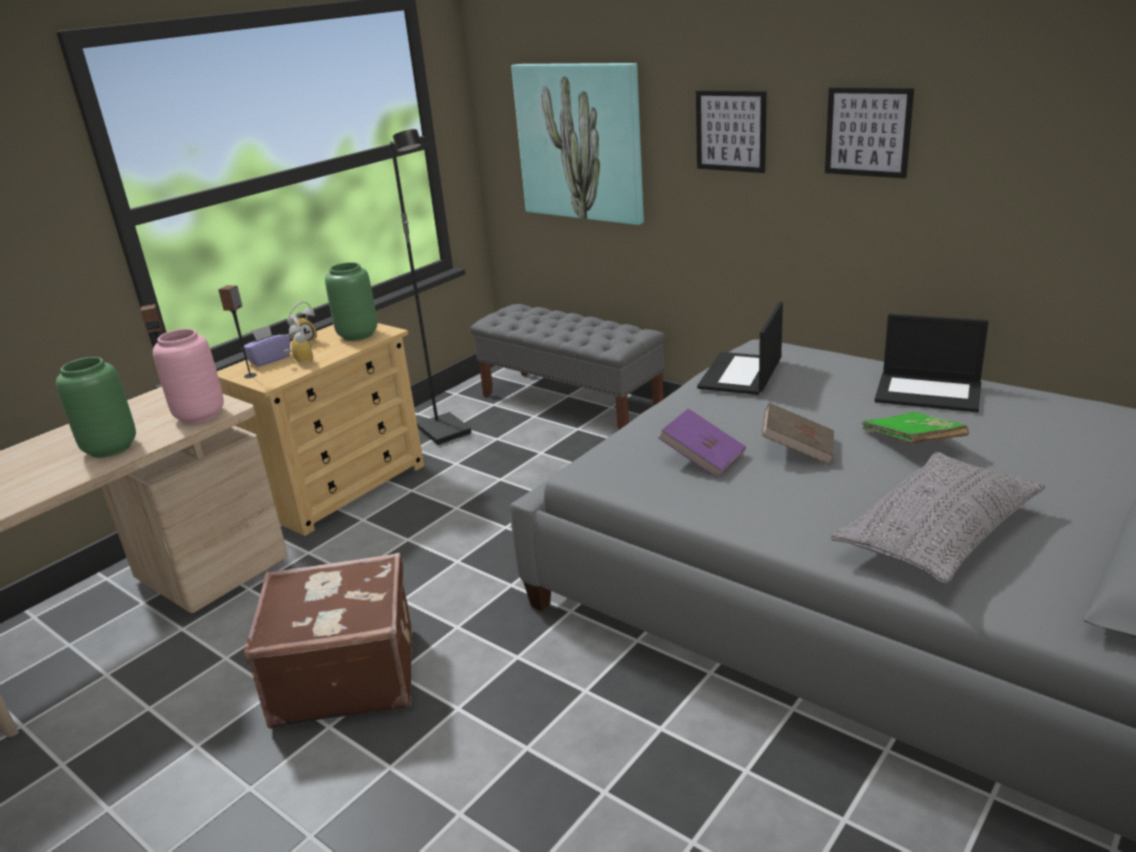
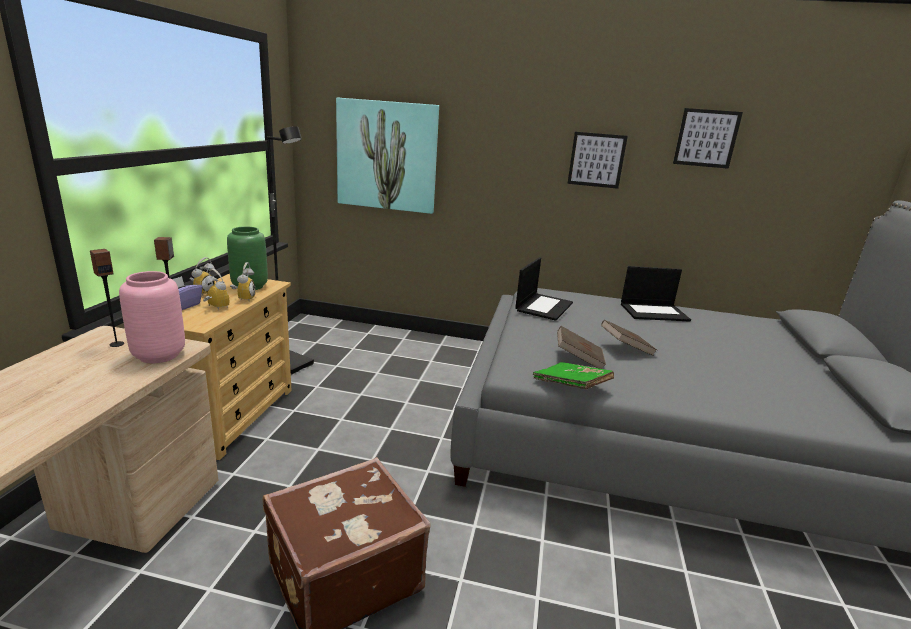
camera: 30 degrees left, 5 degrees down
(109, 449) = (75, 394): green vase -> none
(338, 351) = (244, 298): none -> alarm clock
(571, 402) = (373, 337): grey bench -> none
(702, 459) = (578, 359): purple book -> brown book
(731, 131) = (504, 154): picture -> picture (706, 138)
(741, 374) = (544, 306): laptop -> laptop turned 150 degrees counterclockwise
(912, 442) = (679, 339): green book -> green book (571, 386)
(937, 535) = (754, 390): grey pillow -> none

